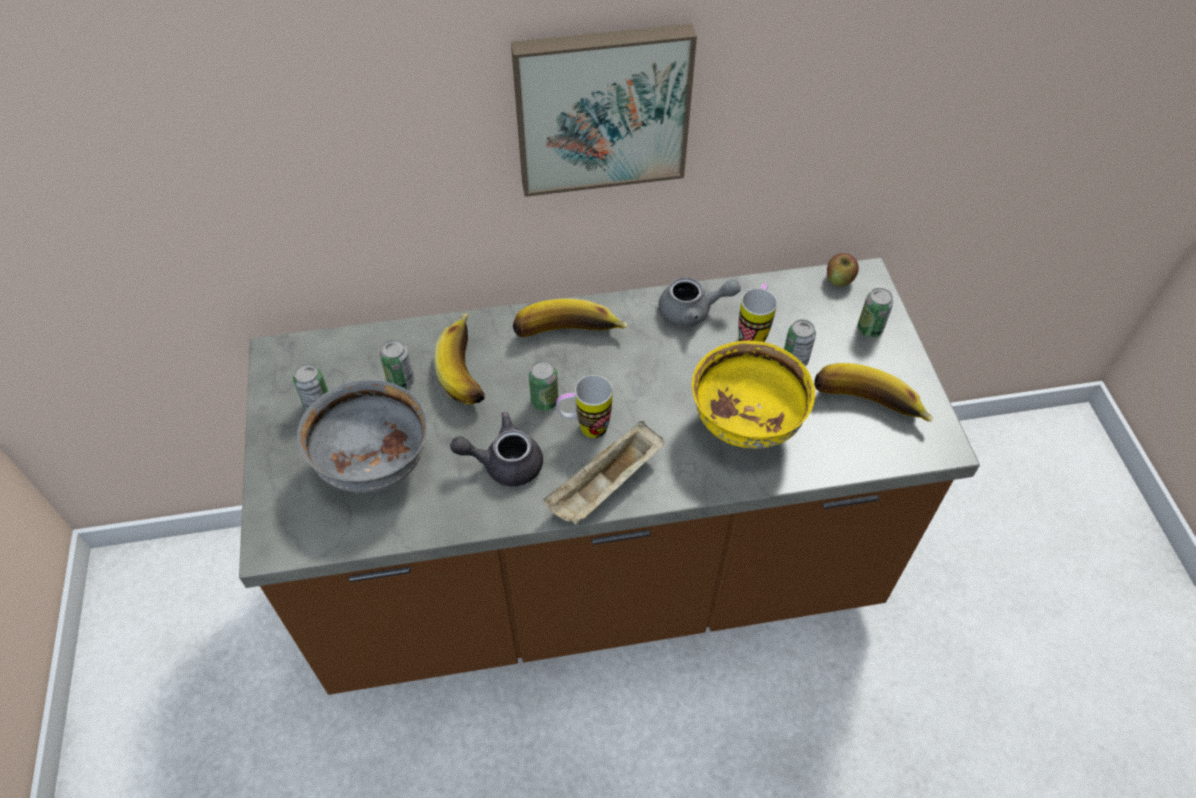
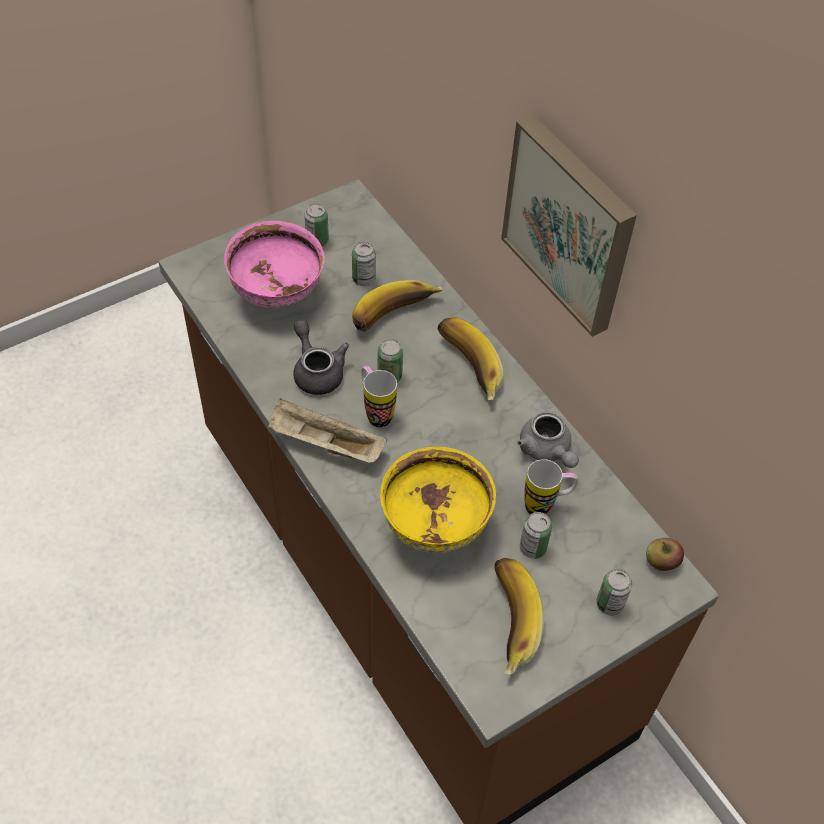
camera: 65 degrees right, 0 degrees up
(375, 466) = (278, 295): grey bowl -> pink bowl

